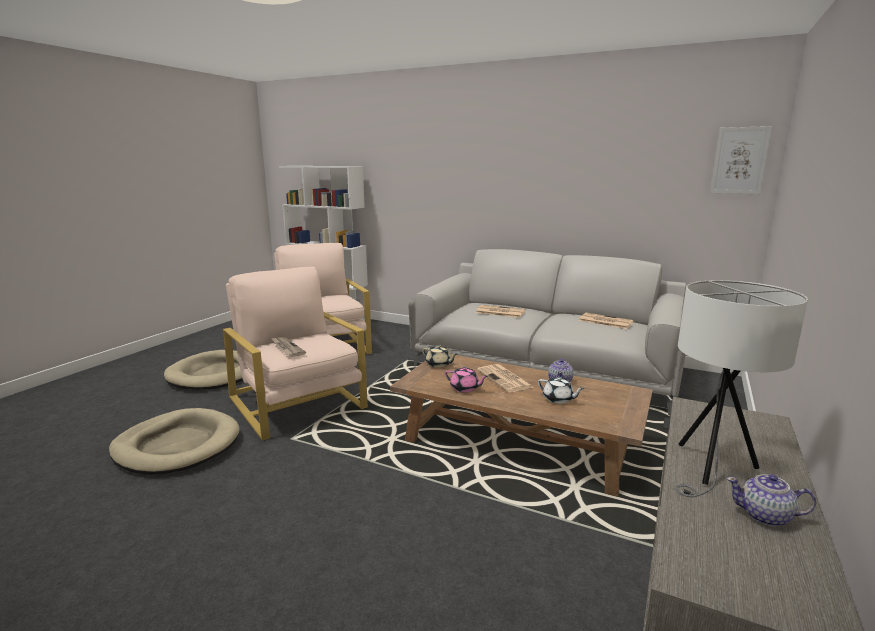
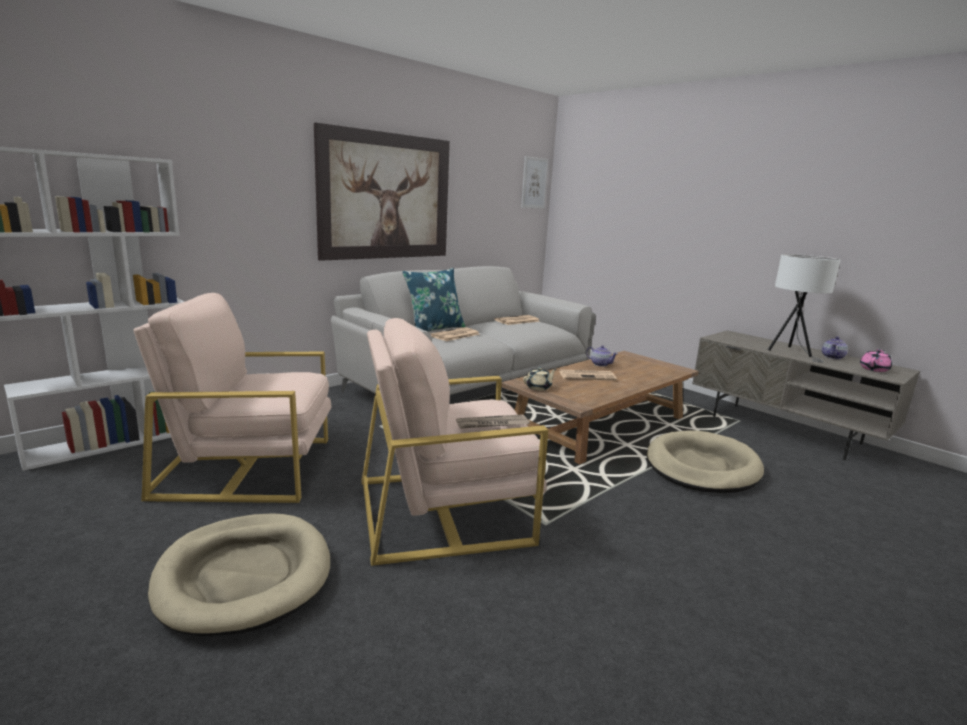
camera: 70 degrees left, 0 degrees up
(177, 446) = (519, 622): beige dog bed -> beige dog bed (702, 467)
(465, 388) = (601, 390): pink teapot -> pink teapot (874, 369)
(514, 305) = (434, 329): none -> blue pillow
(515, 184) = (386, 197): none -> picture
(558, 399) = (633, 372): white teapot -> none

